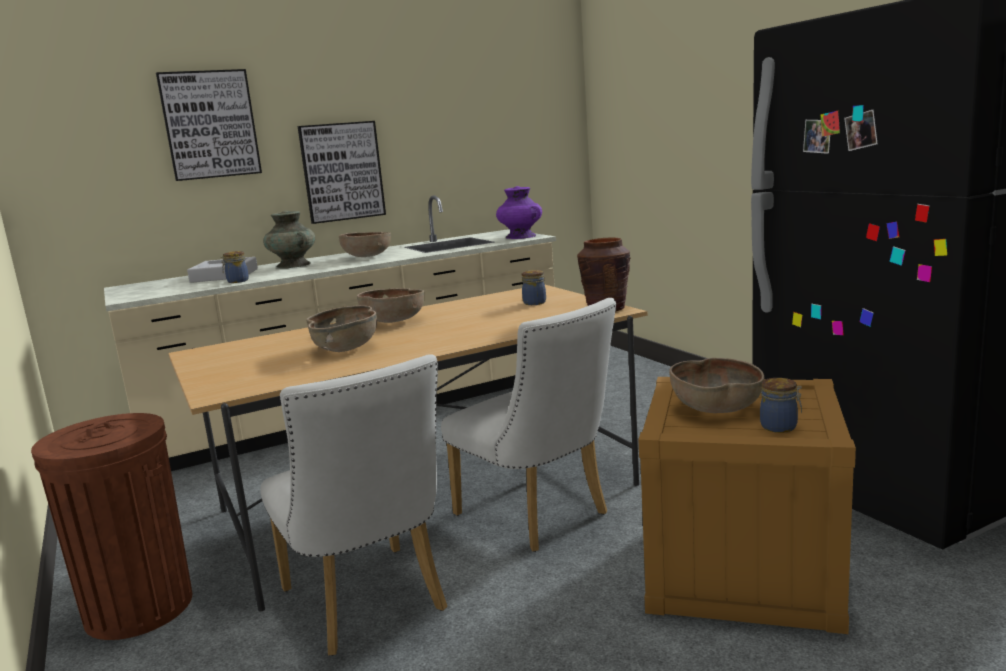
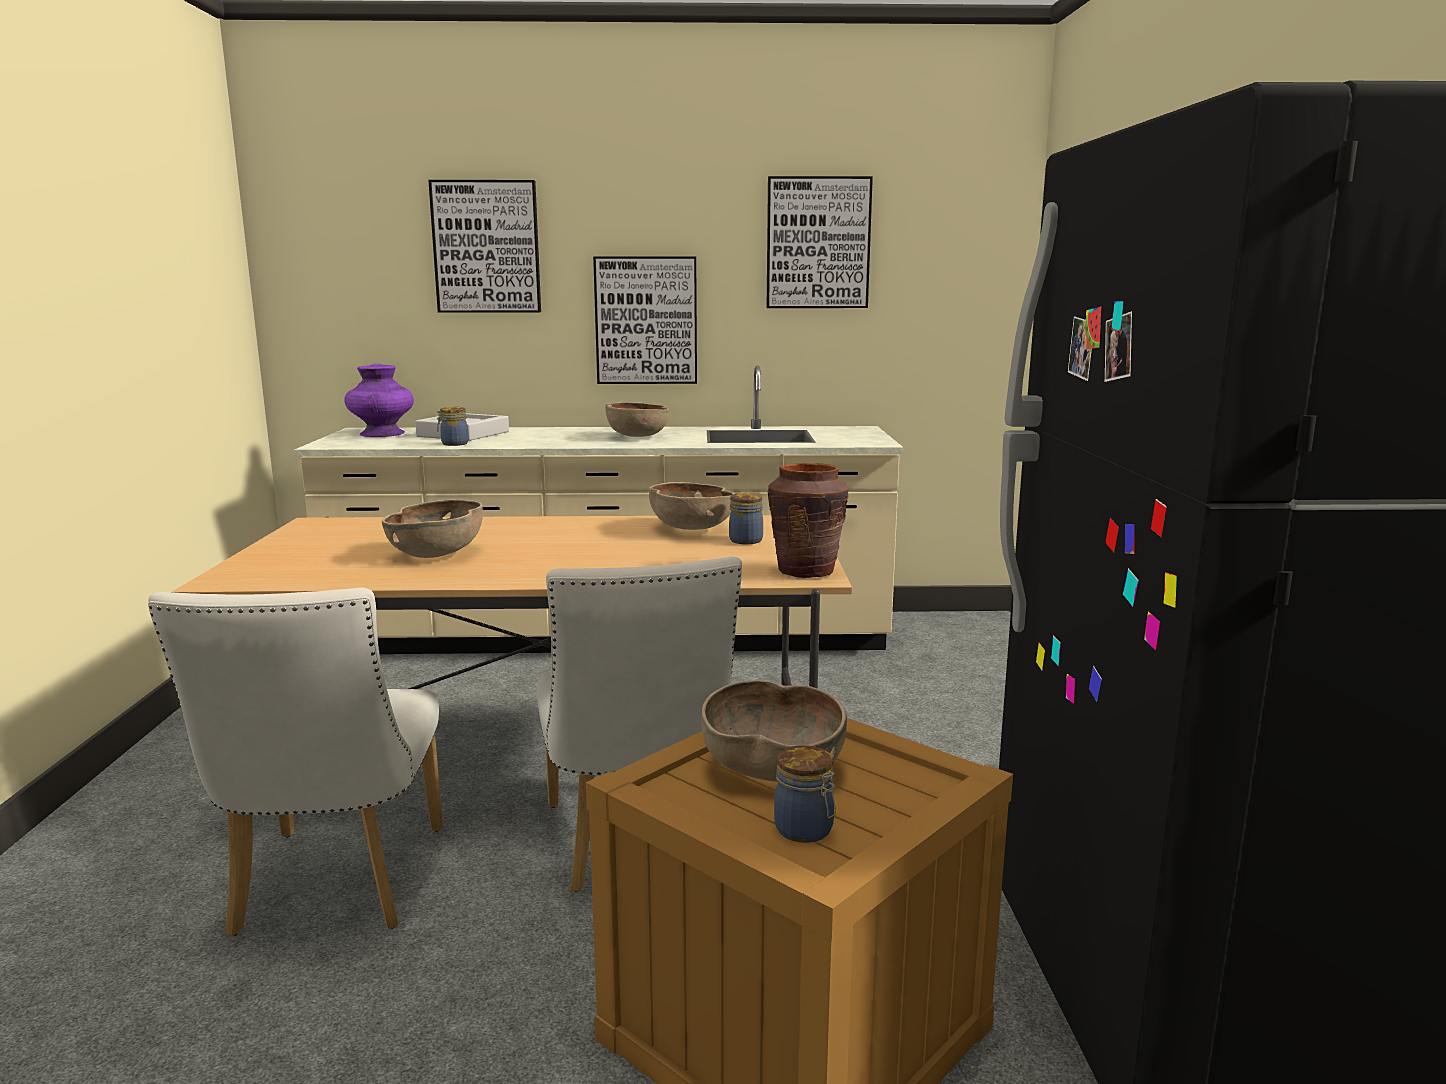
camera: 25 degrees right, 0 degrees up
(139, 608) = (155, 803): brown trash can -> none
(293, 265) = (549, 433): turquoise vase -> none
(392, 322) = (550, 530): brown bowl -> brown bowl (690, 529)
(454, 105) = (818, 243): none -> picture
(521, 236) = (862, 439): purple vase -> purple vase (382, 433)

